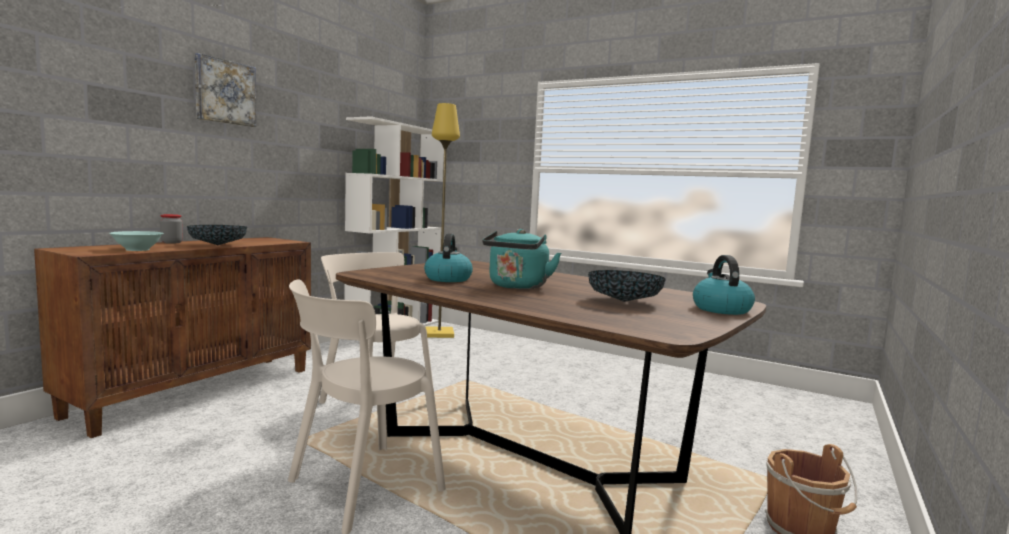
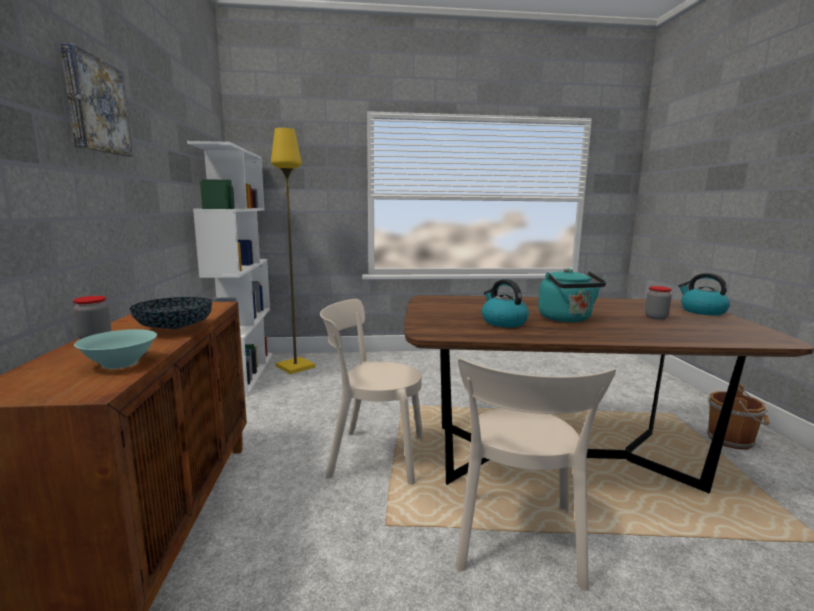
camera: 35 degrees left, 5 degrees up
(624, 301) = (656, 317): bowl -> jar

